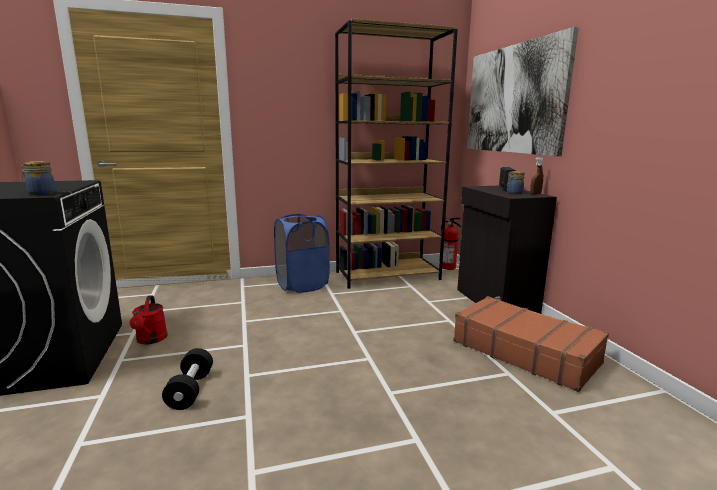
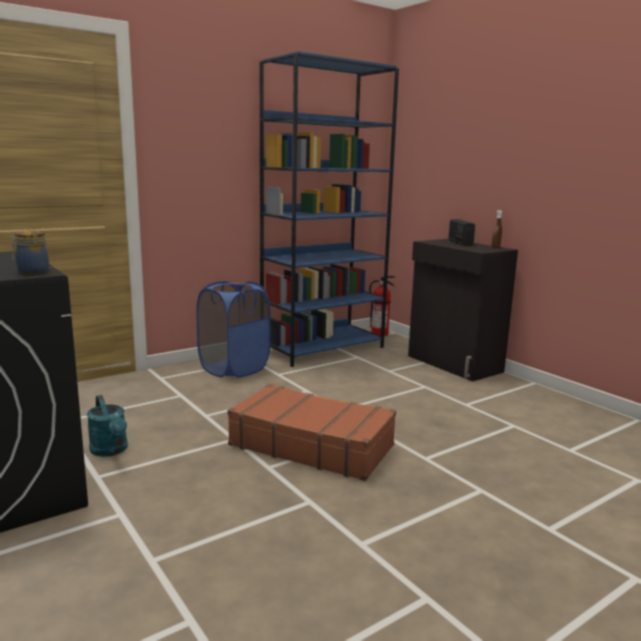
camera: 20 degrees left, 0 degrees up
(150, 340) = (111, 451): red watering can -> turquoise watering can
(190, 390) = (221, 491): black dumbbell -> none
(388, 275) = (323, 348): brown bookcase -> blue bookcase
(513, 99) = (458, 148): picture -> none
(513, 193) = (476, 247): jar -> none
(524, 352) = (513, 405): brown suitcase -> brown suitcase (311, 445)

